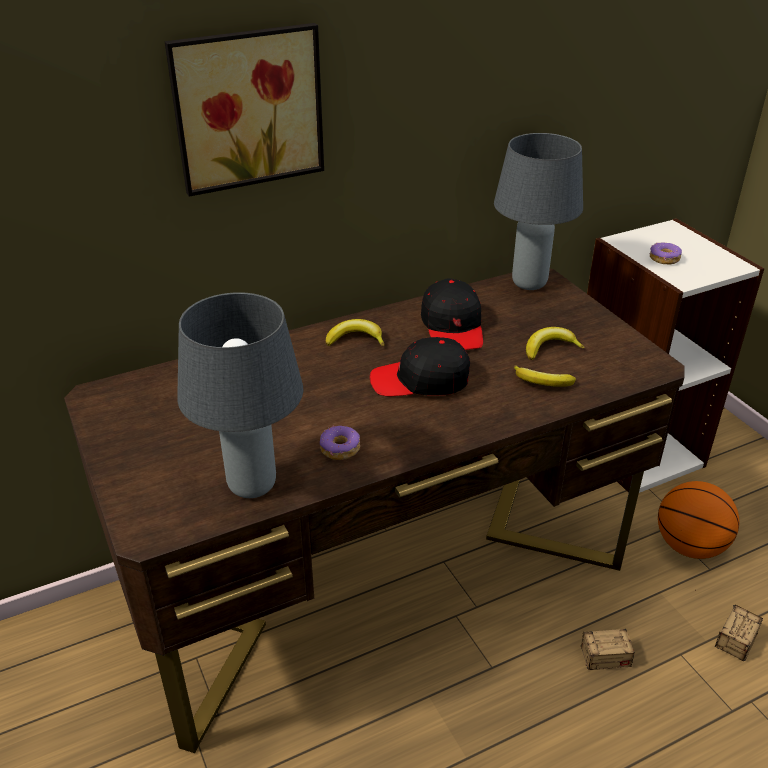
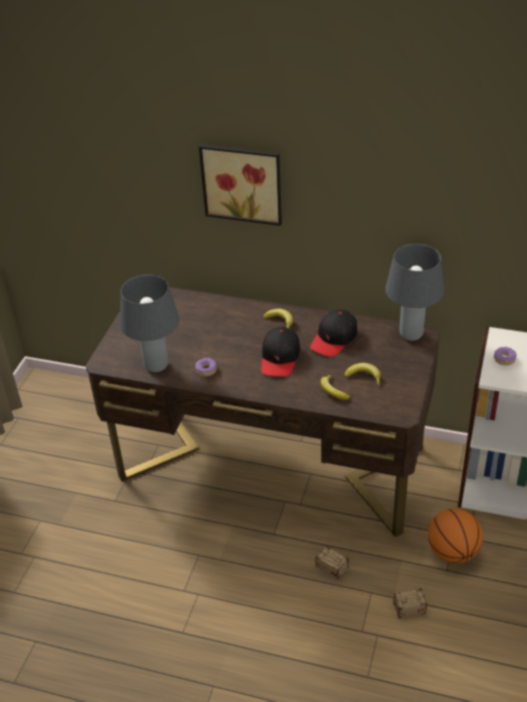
camera: 45 degrees right, 5 degrees up
(420, 380) = (280, 358): black cap -> black cap turned 120 degrees counterclockwise

